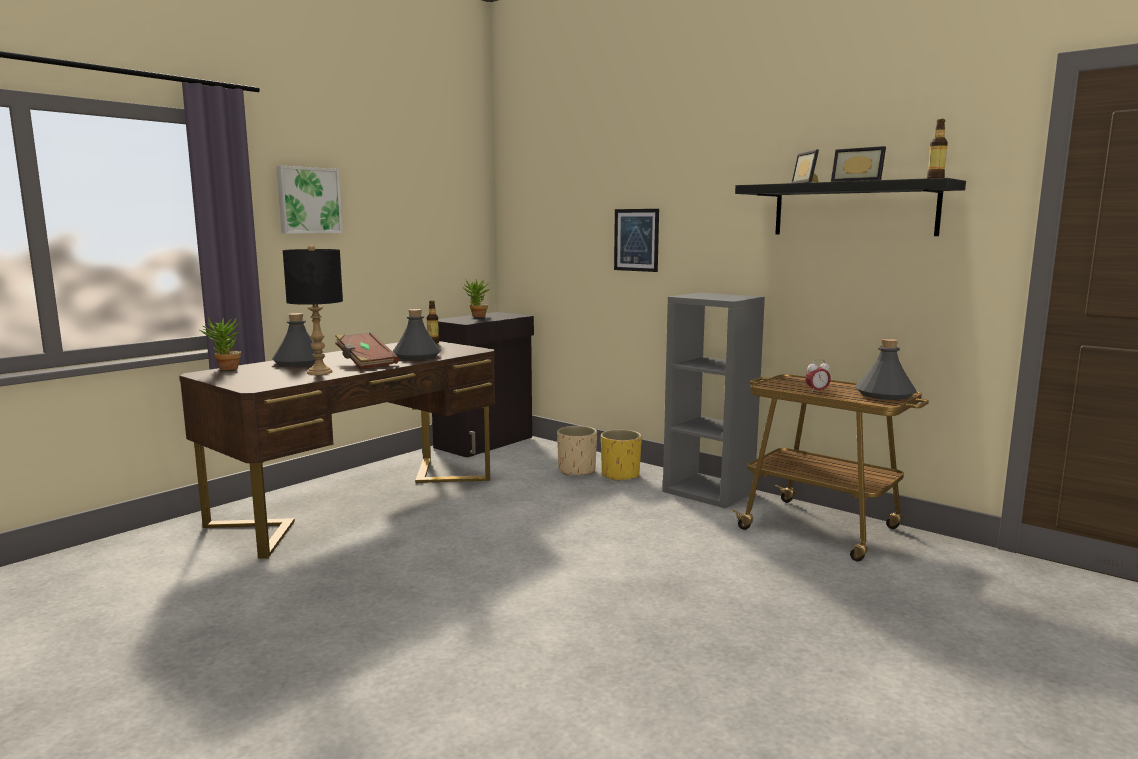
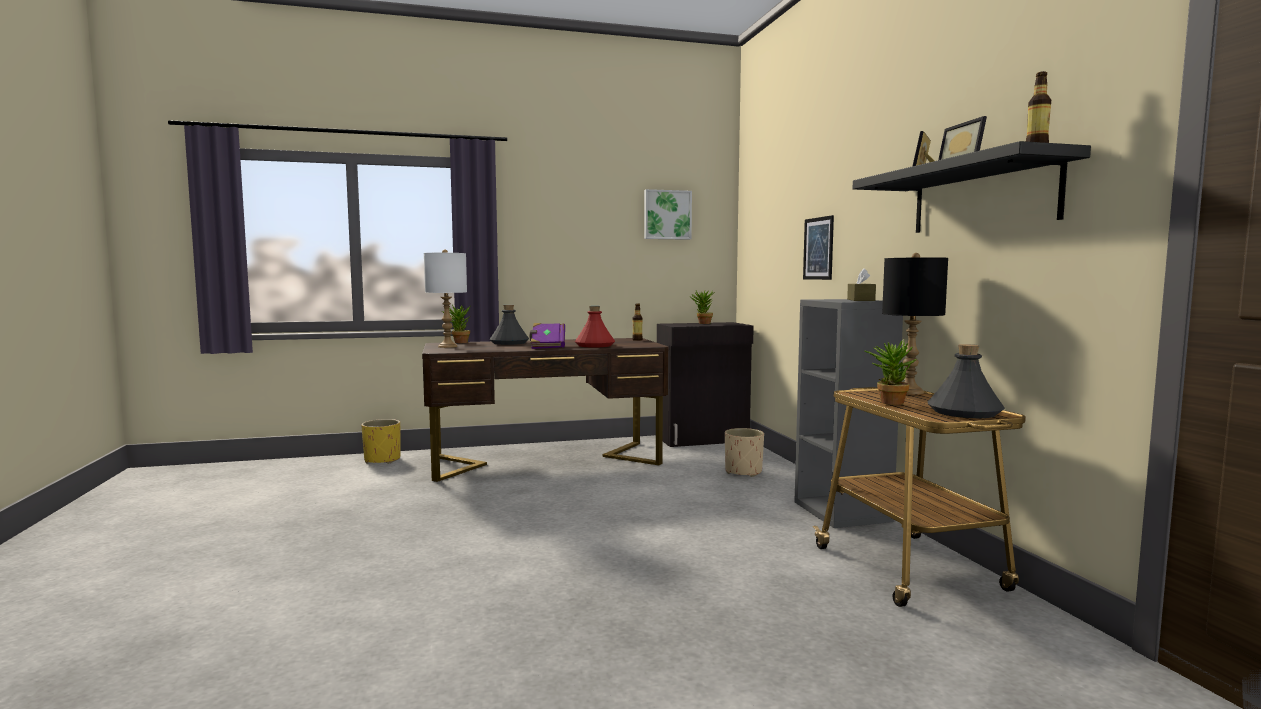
camera: 35 degrees right, 5 degrees down
(238, 378) = (447, 346): none -> white table lamp
(308, 200) = (550, 221): picture -> picture (667, 215)
(319, 372) = (501, 348): black table lamp -> black table lamp (909, 392)
(365, 363) = (547, 346): brown book -> purple book
(416, 356) = (594, 345): grey bottle -> red bottle
(620, 475) = (777, 482): yellow planter -> yellow planter (382, 460)
(725, 296) = (860, 300): none -> brown tissue box
(817, 392) = (889, 402): alarm clock -> potted plant

